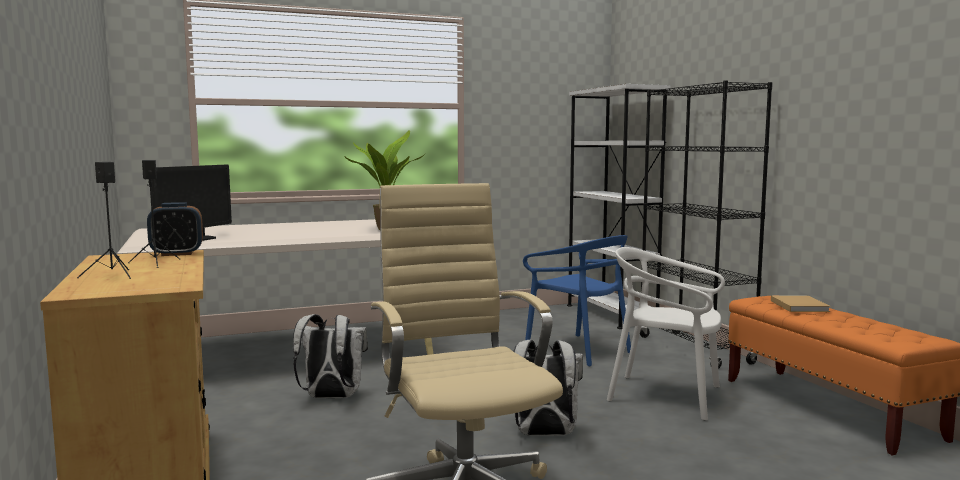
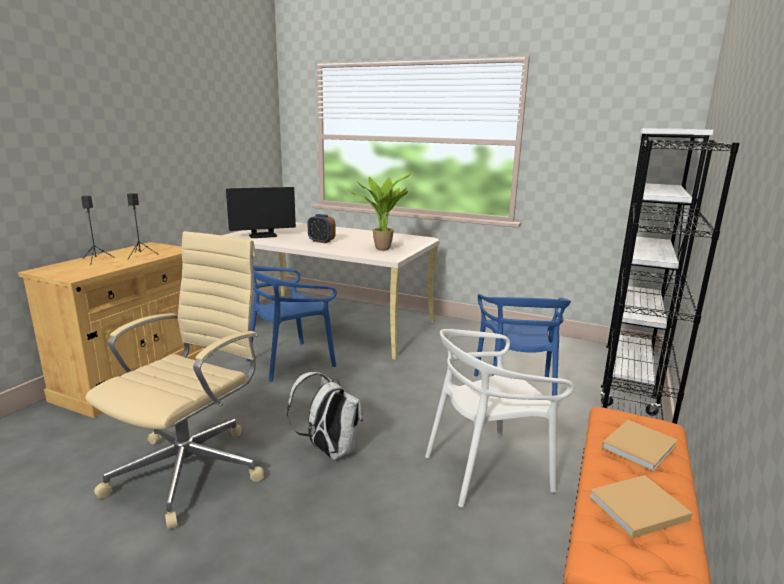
camera: 45 degrees right, 10 degrees up
(177, 254) = (174, 250): alarm clock -> alarm clock (321, 241)
(331, 397) = (290, 362): white backpack -> blue chair
(666, 395) = (487, 470): white chair -> white chair turned 90 degrees counterclockwise
(863, 324) = (636, 508): none -> beige book

